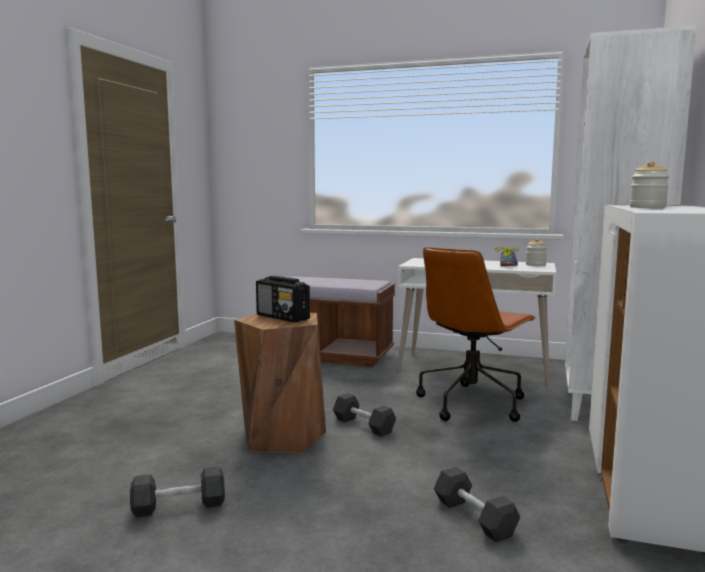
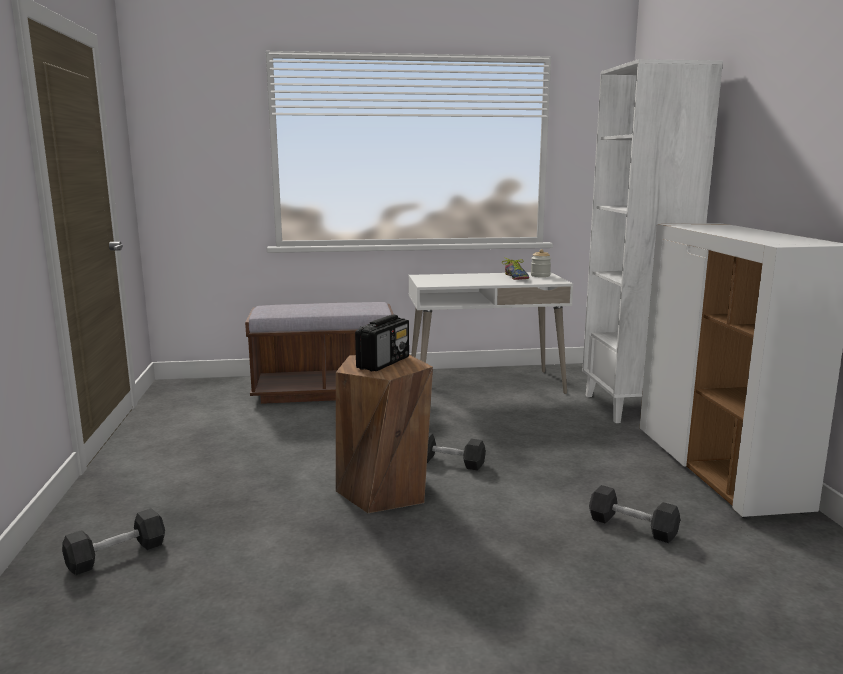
camera: 25 degrees left, 5 degrees up
(179, 506) = (367, 586): black dumbbell -> black dumbbell (117, 555)
(283, 317) = (383, 362): radio -> radio turned 75 degrees counterclockwise
(472, 403) = (520, 421): brown office chair -> none
(647, 207) = (735, 234): jar -> none

